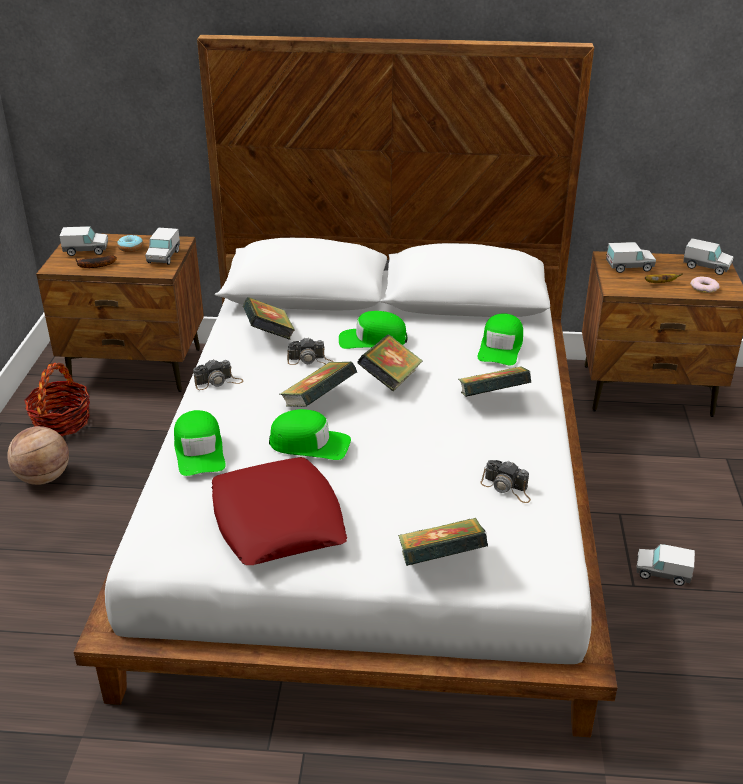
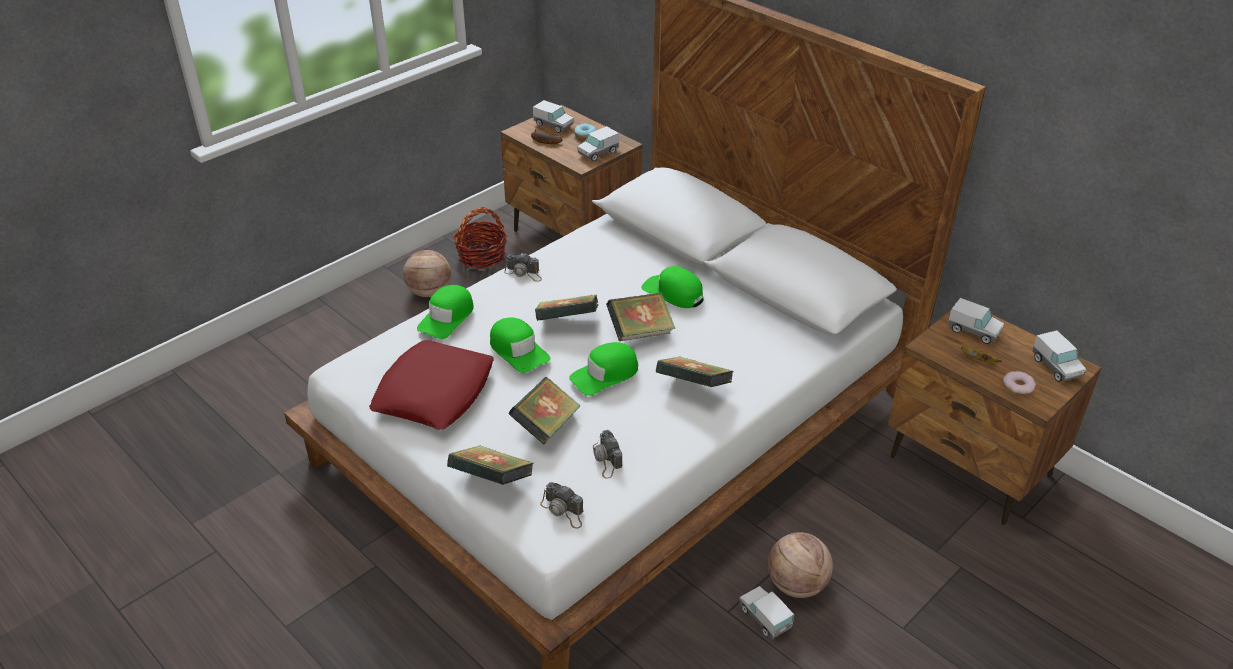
camera: 40 degrees right, 5 degrees up
(269, 335) = (604, 253): book -> book (546, 426)
(310, 360) = (605, 287): camera -> camera (563, 511)
(501, 347) = (763, 348): green cap -> green cap (605, 374)
(651, 535) = (796, 585): none -> basketball

